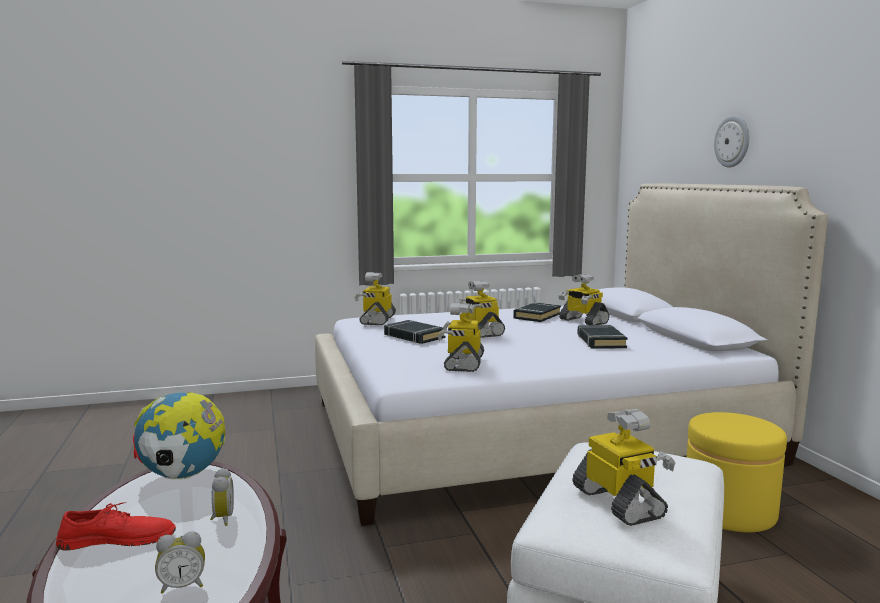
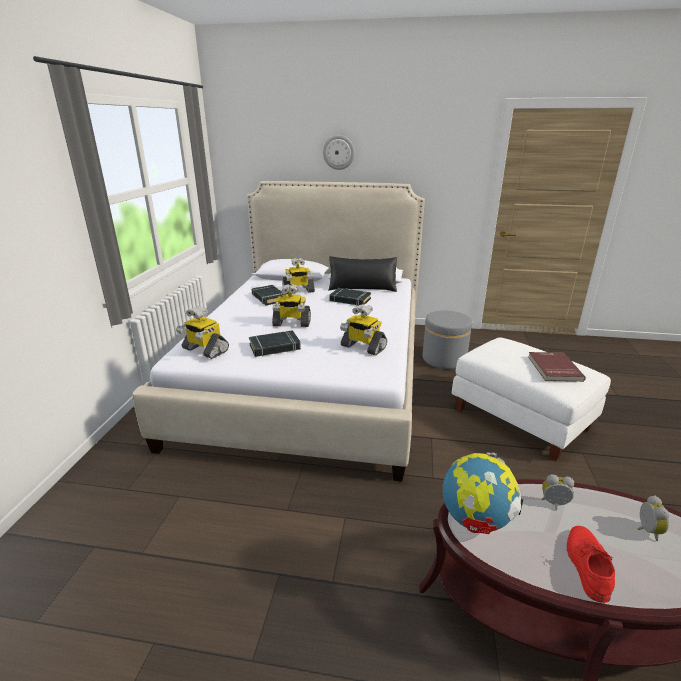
camera: 65 degrees left, 15 degrees up
(620, 503) = (553, 368): toy robot -> red book
(658, 340) = (362, 288): none -> black pillow
(729, 511) = (444, 359): yellow ottoman -> grey ottoman

